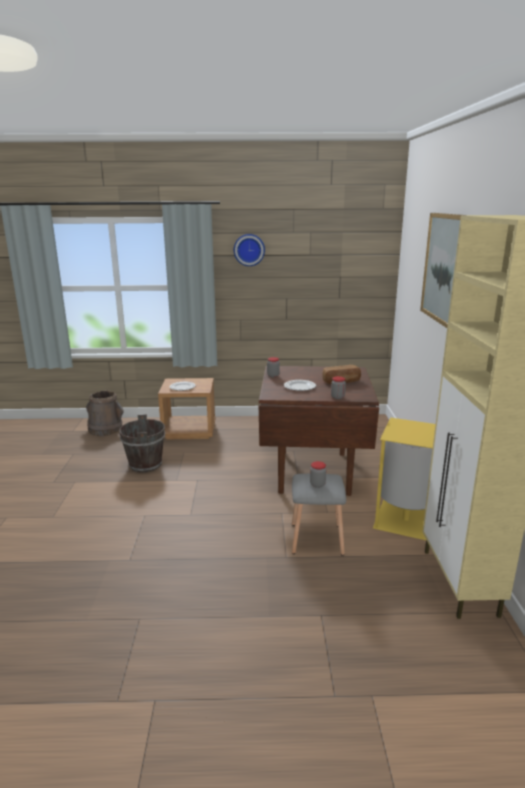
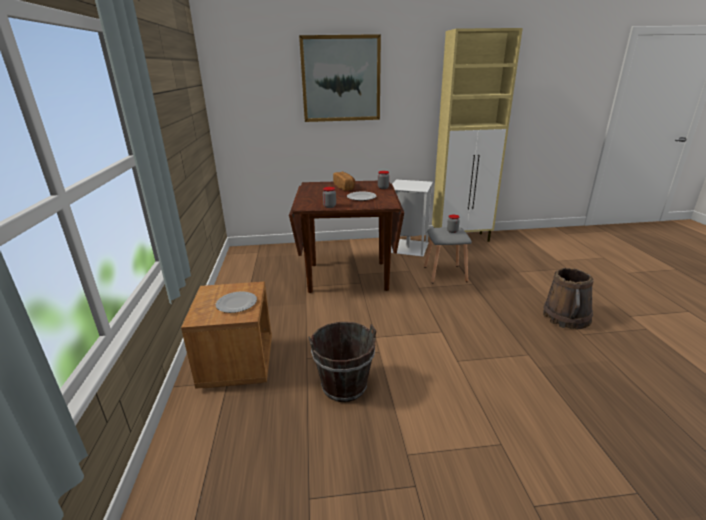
camera: 95 degrees left, 5 degrees up
(105, 429) = (198, 480): brown bucket -> brown bucket (566, 317)
(249, 250) = (152, 85): wall clock -> none
(404, 520) = (408, 248): yellow trash can -> white trash can

